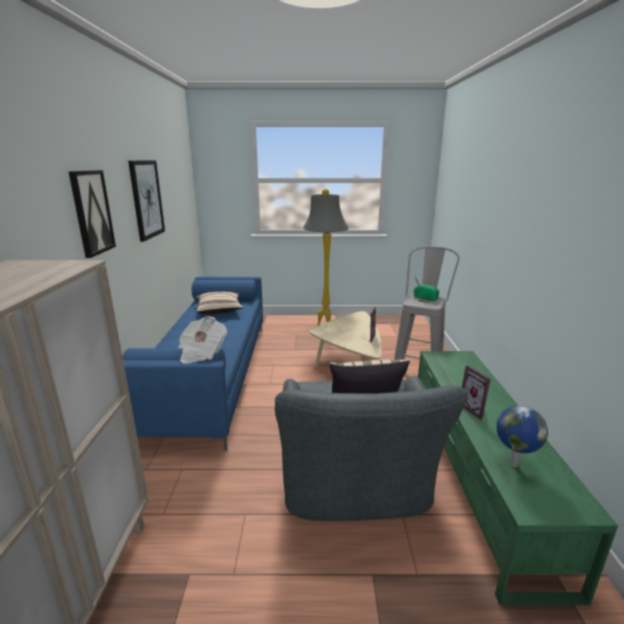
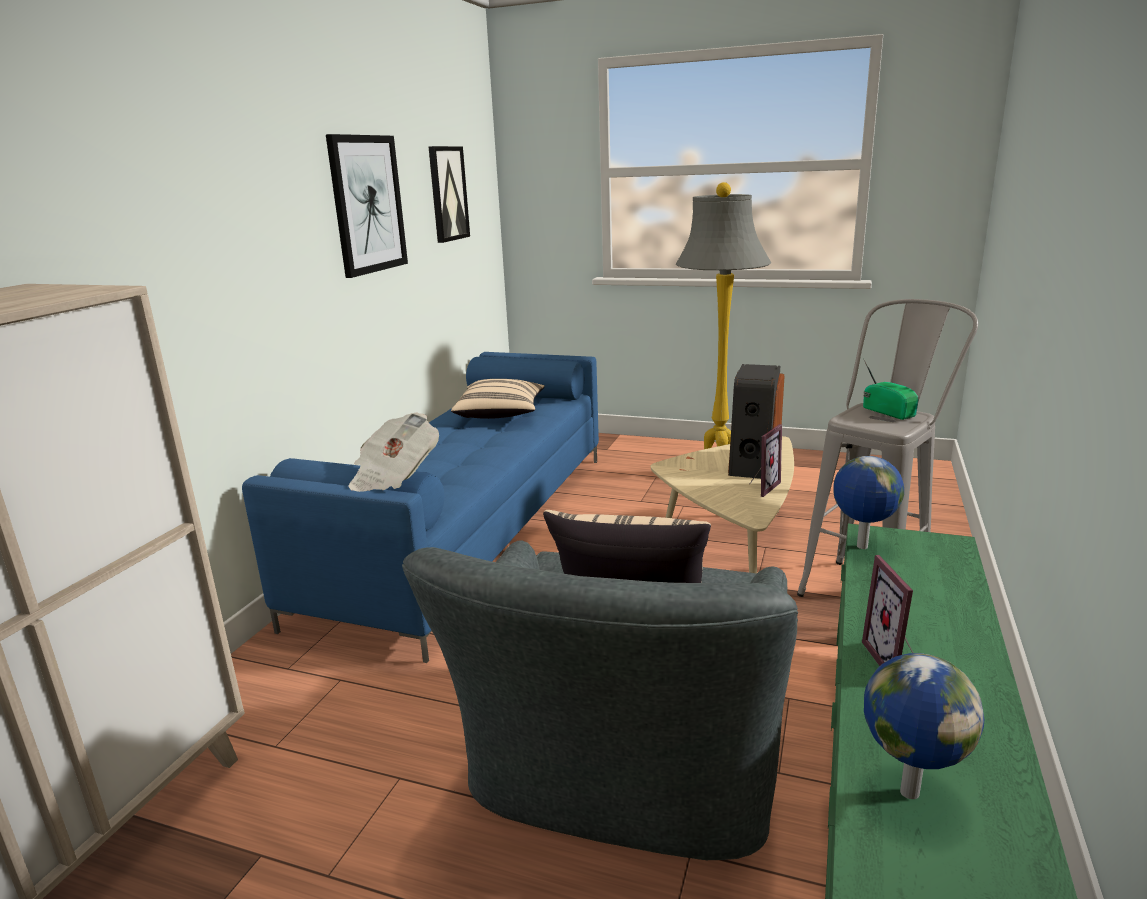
camera: 20 degrees right, 0 degrees up
(92, 212) = (230, 220): picture -> picture (448, 194)
(357, 325) = (753, 463): none -> speaker
(432, 361) = (861, 547): none -> globe

